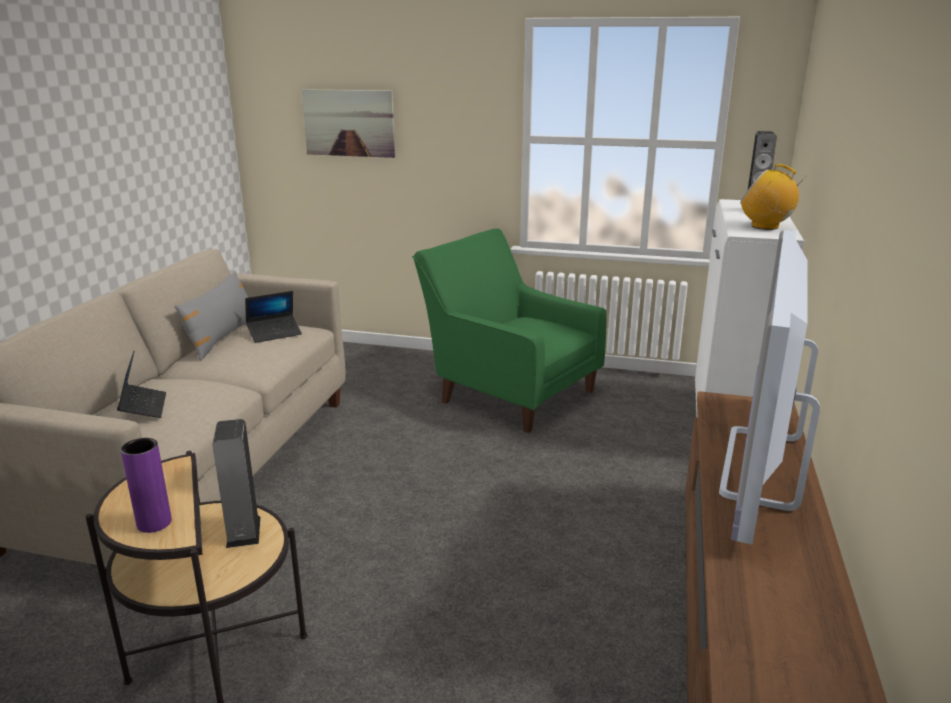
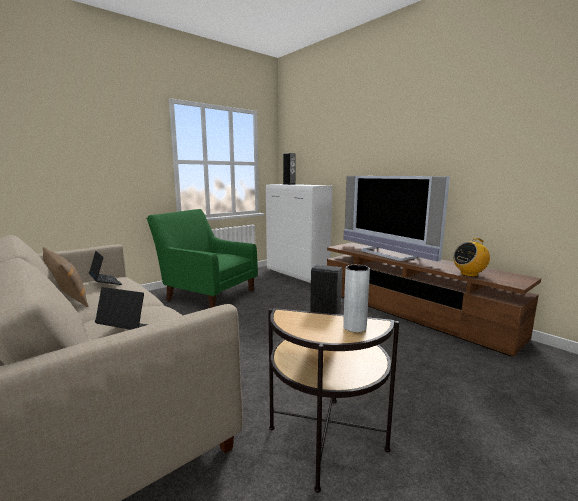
camera: 55 degrees left, 10 degrees down
(154, 523) = (354, 327): purple vase -> grey vase
(222, 338) = (66, 296): grey pillow -> brown pillow
(274, 333) = (105, 282): laptop -> laptop turned 45 degrees counterclockwise
(349, 123) = (53, 151): picture -> none
(509, 393) = (207, 294): green armchair -> green armchair turned 45 degrees clockwise
(765, 226) = (310, 185): radio -> radio (469, 274)

